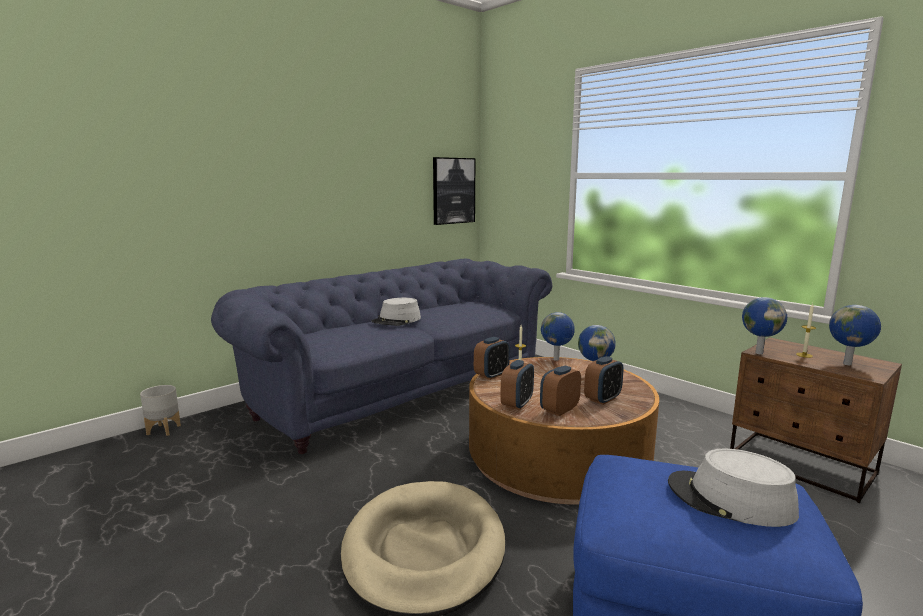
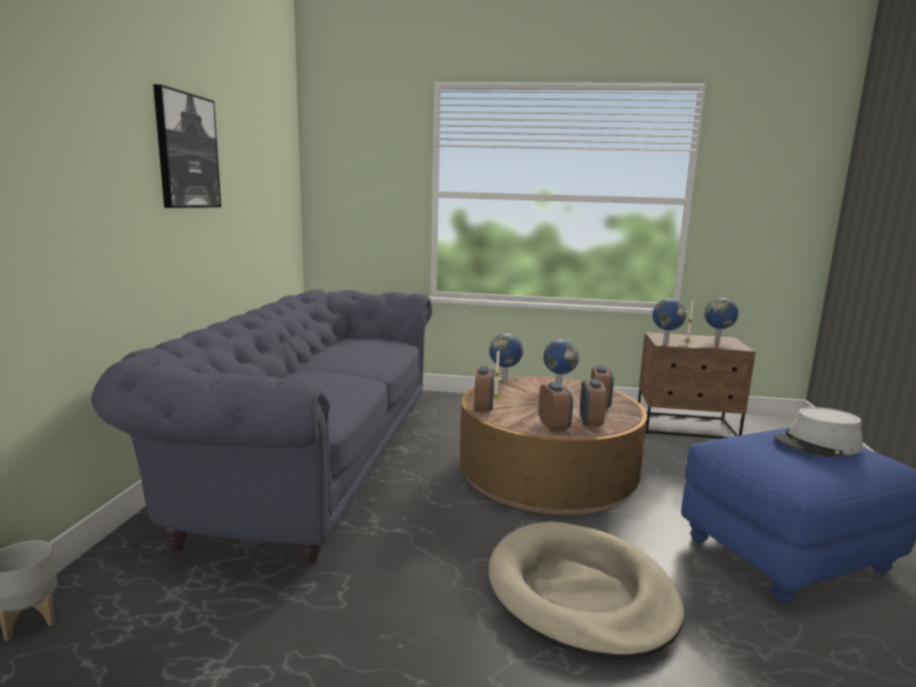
camera: 40 degrees left, 0 degrees up
(396, 320) = (325, 370): grey hat -> none
(453, 190) = (284, 208): picture -> picture (187, 151)

